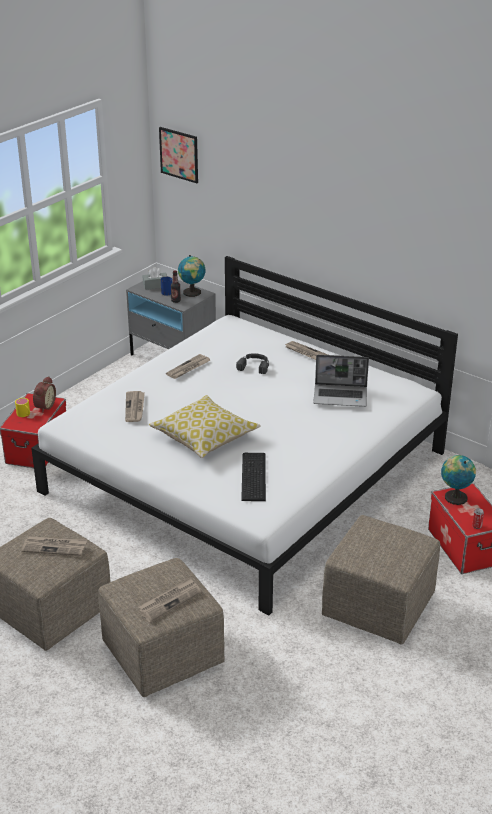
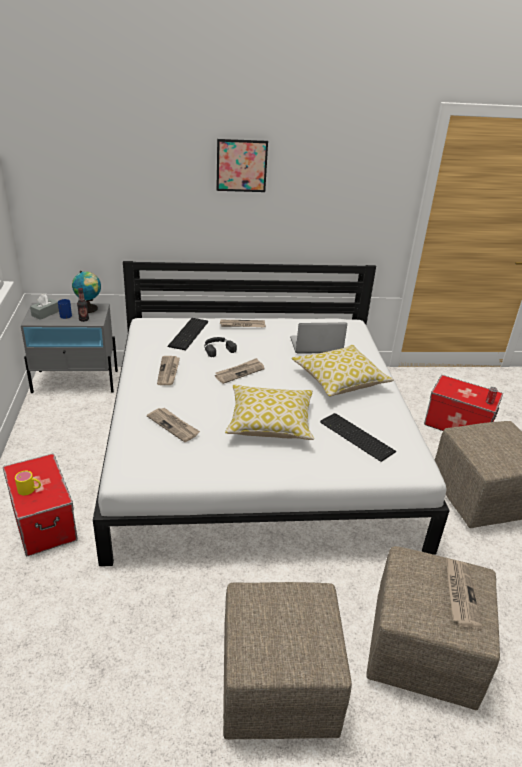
camera: 45 degrees left, 0 degrees up
(44, 406) = (41, 471): alarm clock -> none
(55, 547) = (289, 613): newspaper -> newspaper (239, 372)
(179, 154) = (46, 166): picture -> picture (241, 165)
(250, 344) = (190, 333): none -> keyboard
(314, 433) = (340, 380): none -> pillow
(341, 396) = (315, 346): laptop -> laptop turned 150 degrees counterclockwise
(454, 497) = (448, 389): globe -> none

